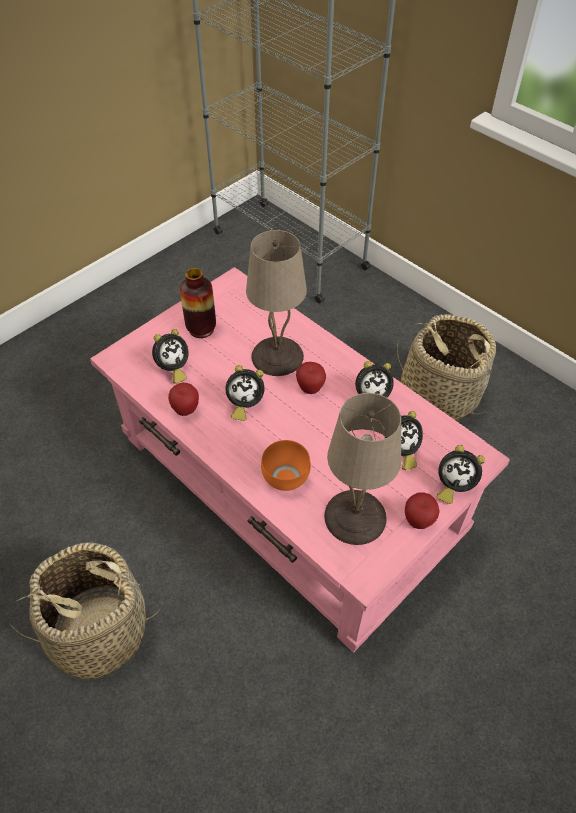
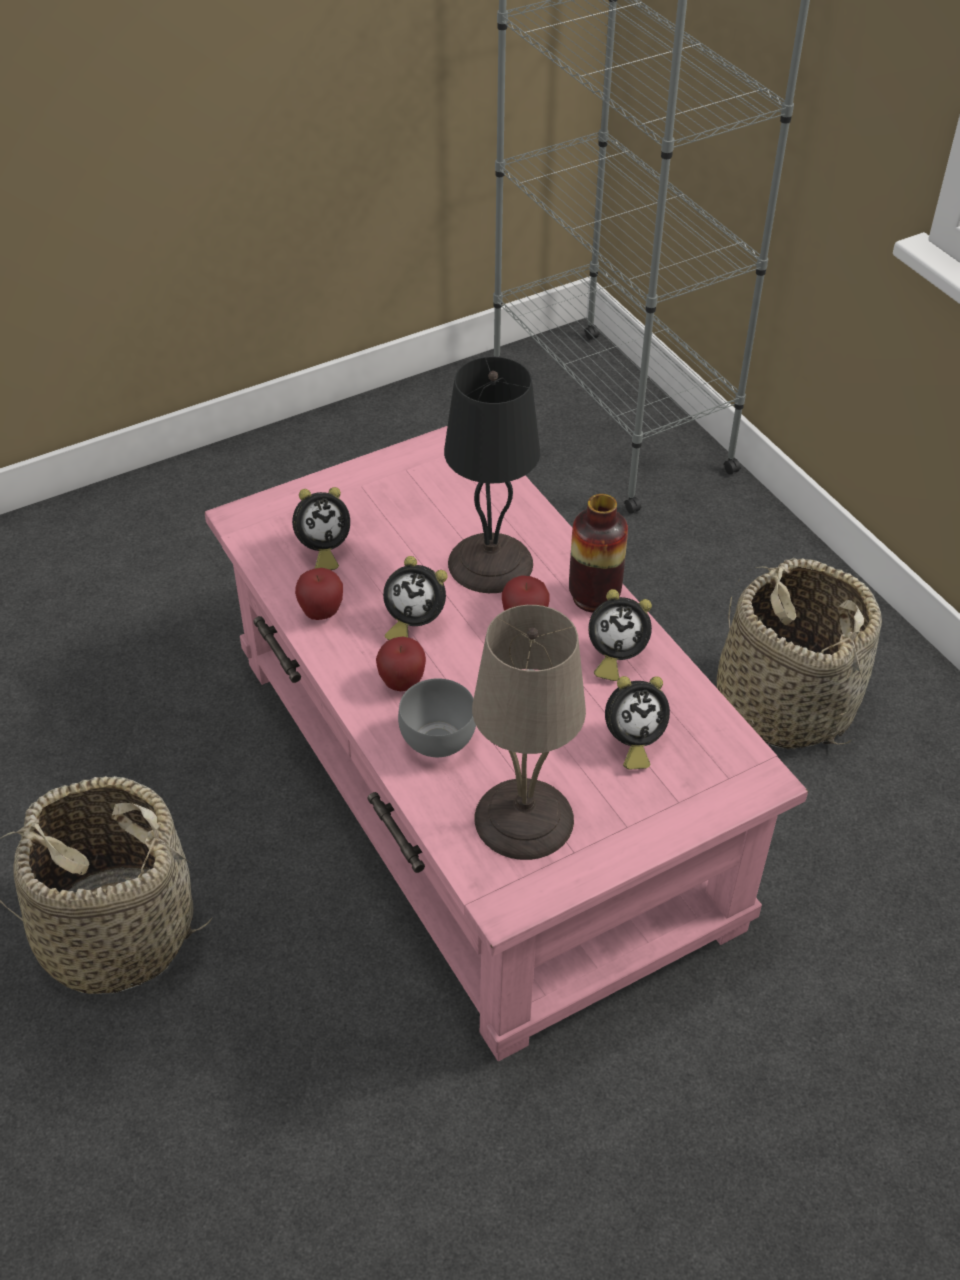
camera: 15 degrees right, 5 degrees down
(201, 329) = (386, 500): vase -> vase (594, 597)
(278, 356) = (492, 563): beige table lamp -> black table lamp
(287, 478) = (440, 742): orange bowl -> grey bowl
(418, 521) = (621, 847): apple -> apple (402, 683)
(453, 485) = (697, 809): alarm clock -> none

